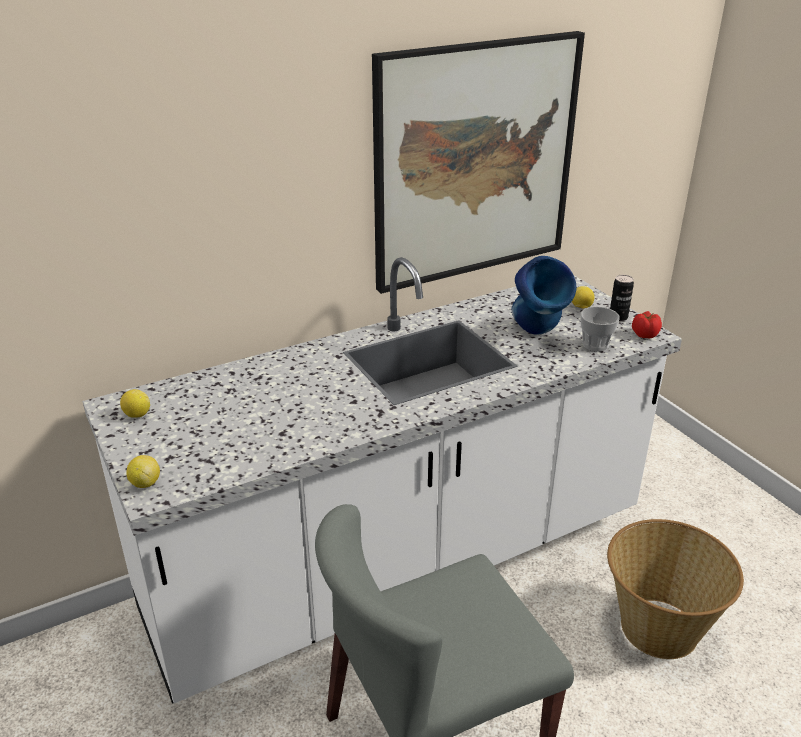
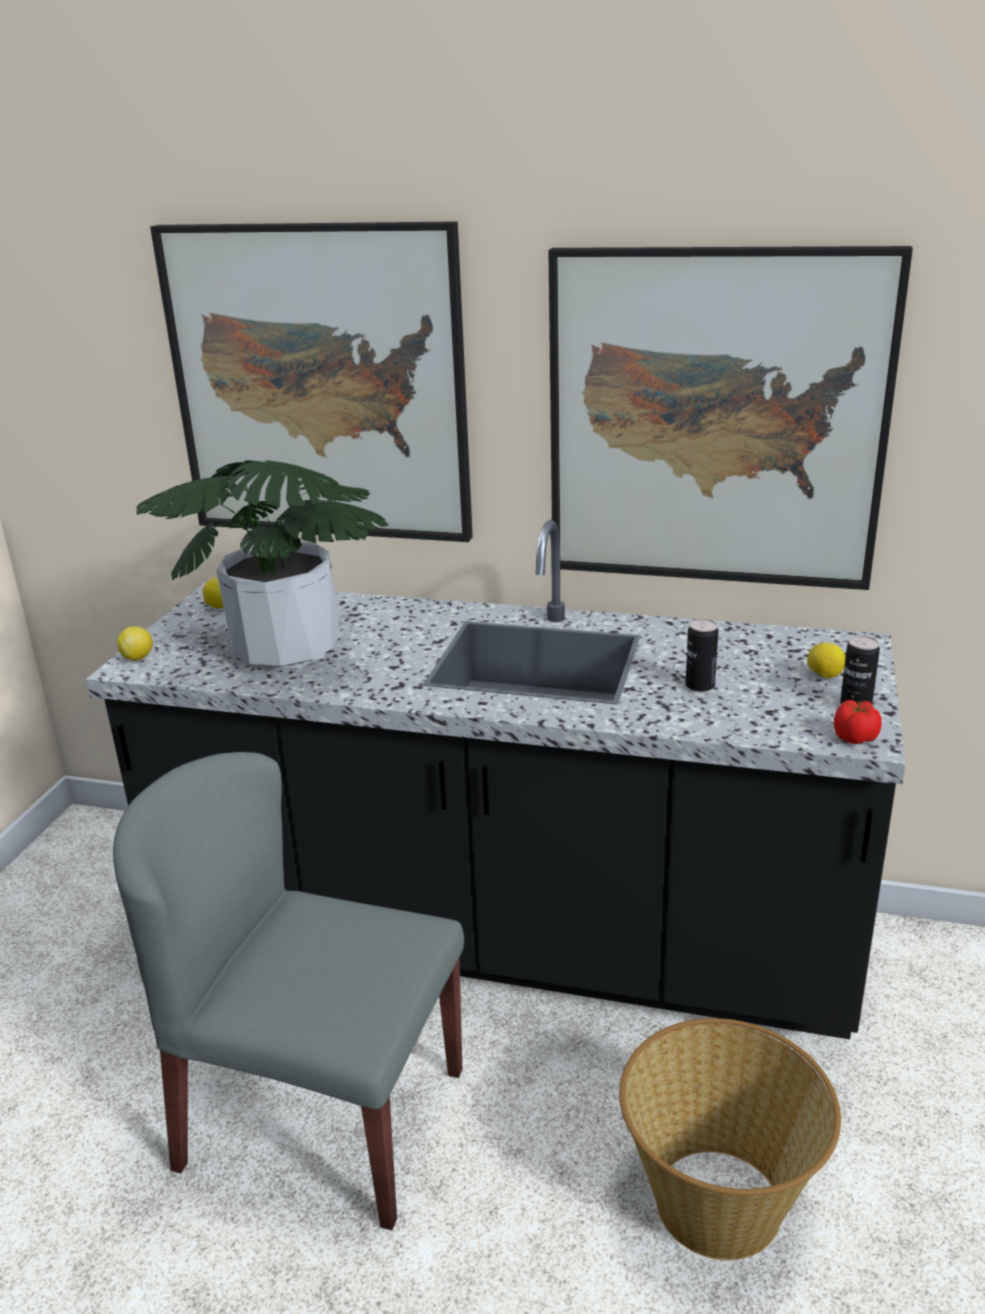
camera: 45 degrees right, 5 degrees down
(184, 195) = (319, 385): none -> picture
(258, 424) = (286, 651): none -> potted plant
(400, 566) = (503, 938): white counter -> black counter
(537, 337) = (700, 685): blue vase -> can
(595, 345) = (759, 721): cup -> none

